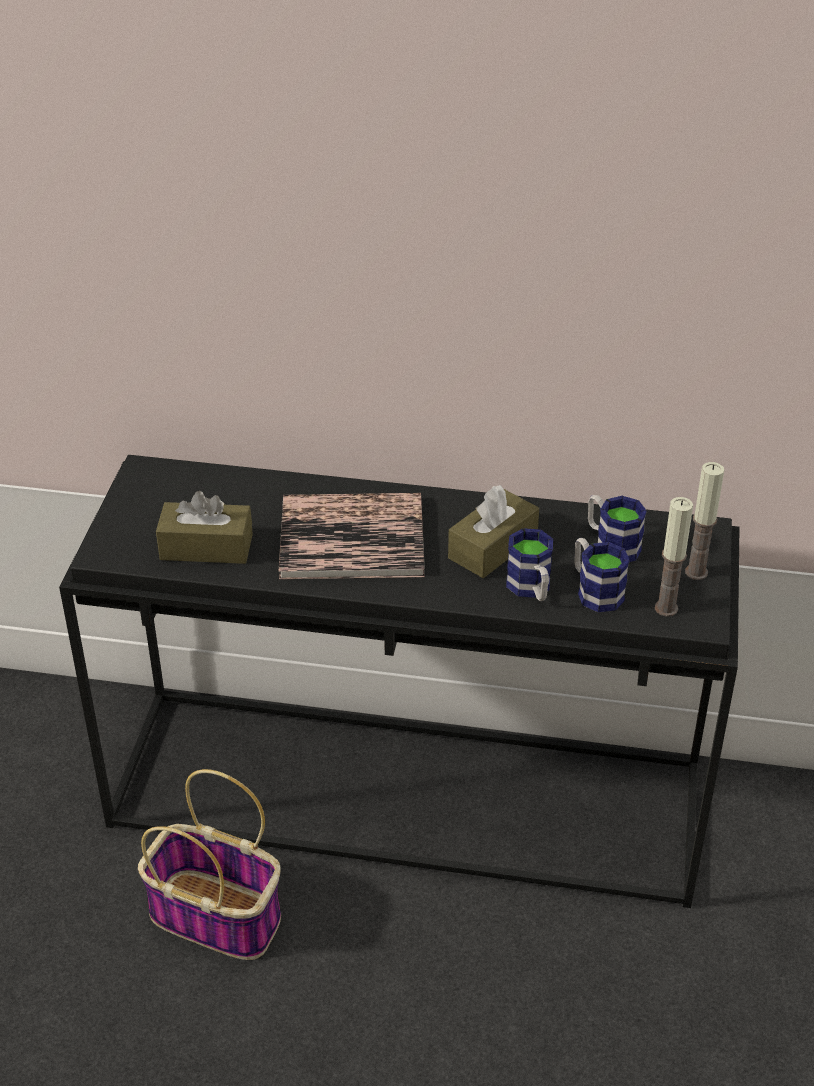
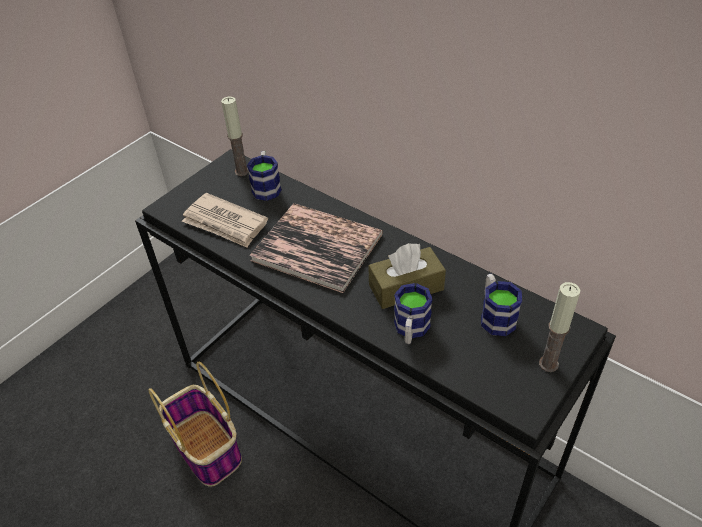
camera: 30 degrees right, 5 degrees up
(206, 547) = (225, 223): brown tissue box -> newspaper
(594, 590) = (457, 349): mug -> mug (266, 186)
(666, 608) = (503, 386): candle -> candle (242, 171)

